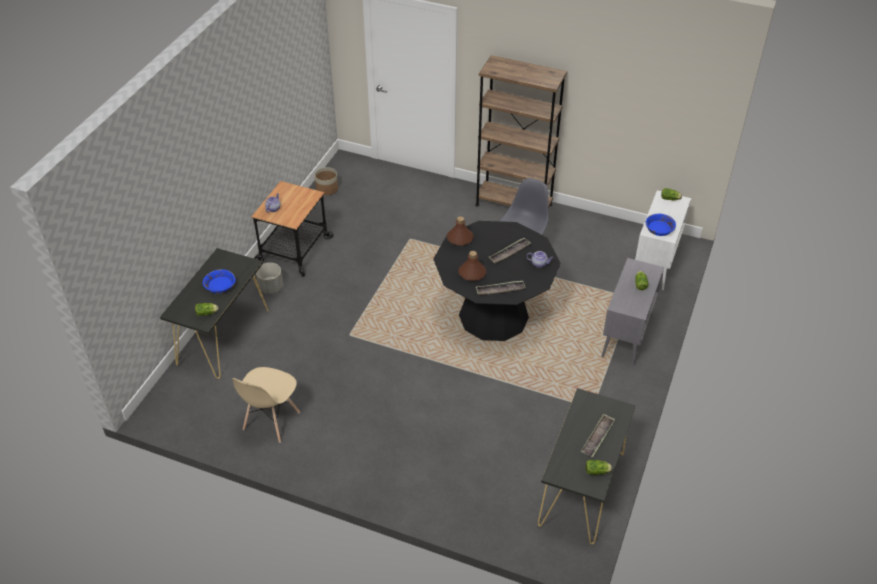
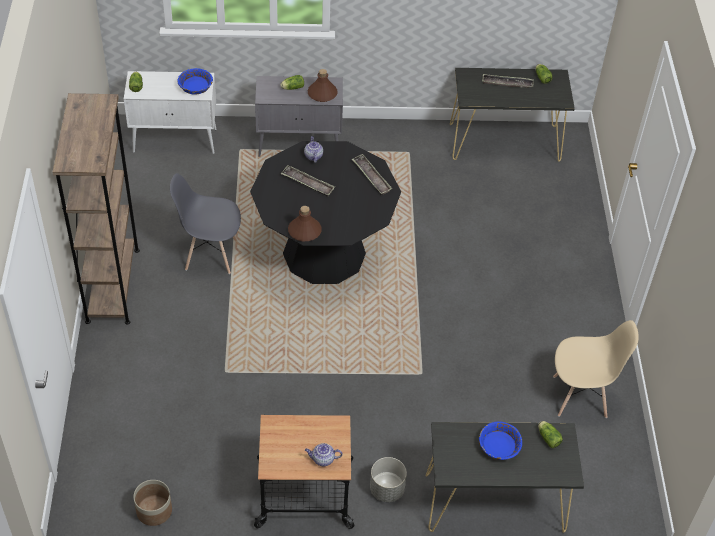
camera: 115 degrees left, 5 degrees up
(472, 273) = (357, 205): brown bottle -> brown bottle (322, 93)

